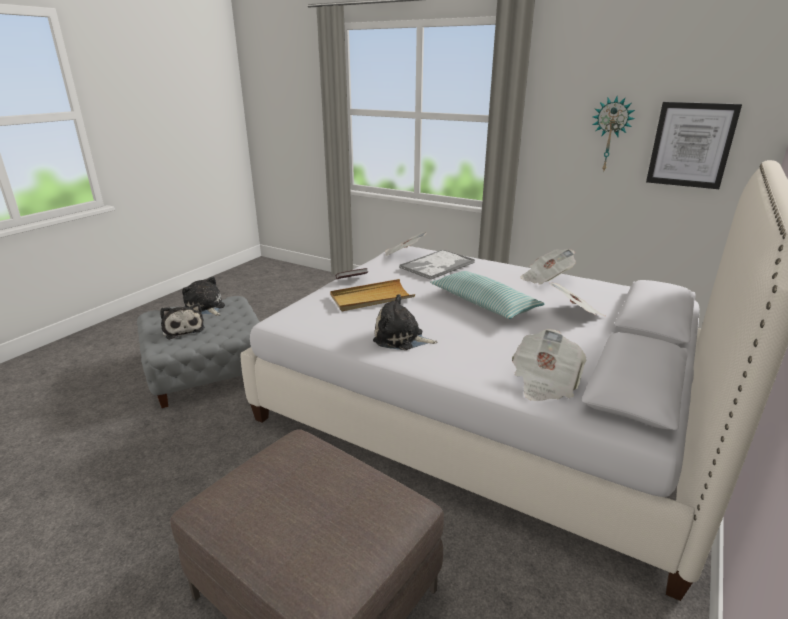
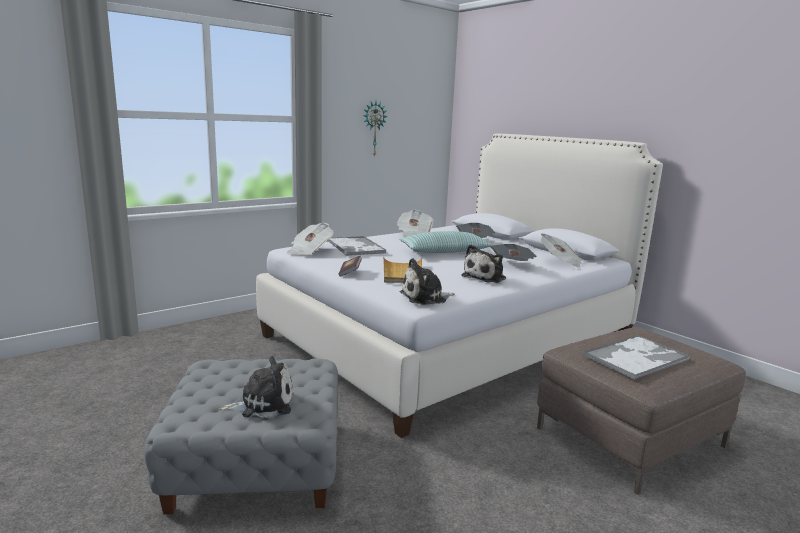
camera: 70 degrees left, 10 degrees down
(205, 308) = (208, 384): plush toy -> plush toy (425, 297)
(284, 494) = (636, 357): none -> tray
(479, 349) = (512, 265): none -> newspaper
(691, 145) = (415, 133): picture -> none

